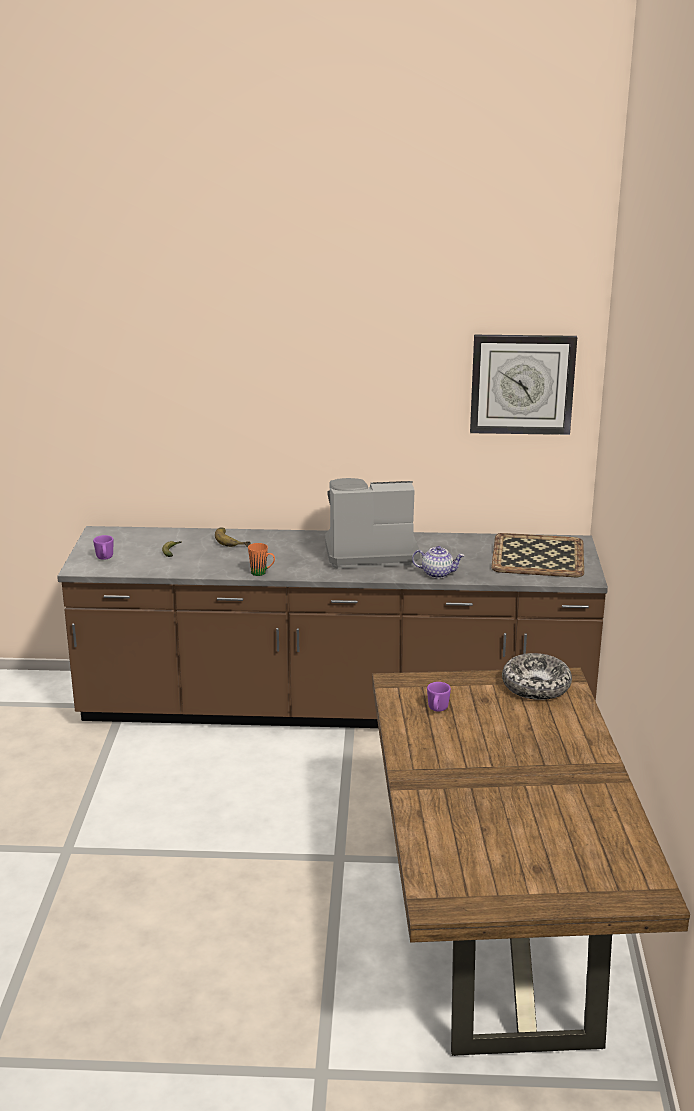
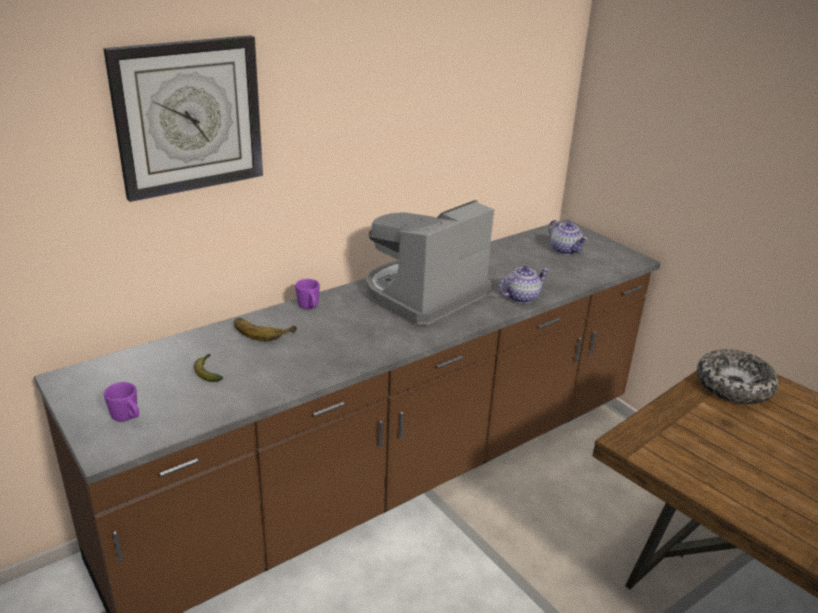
camera: 40 degrees left, 5 degrees up
(262, 573) = (358, 361): orange mug -> none
(437, 710) = (715, 457): purple mug -> purple mug (309, 307)
(522, 384) = (524, 71): wall clock -> wall clock (188, 116)
(539, 556) = (565, 250): tray -> teapot

